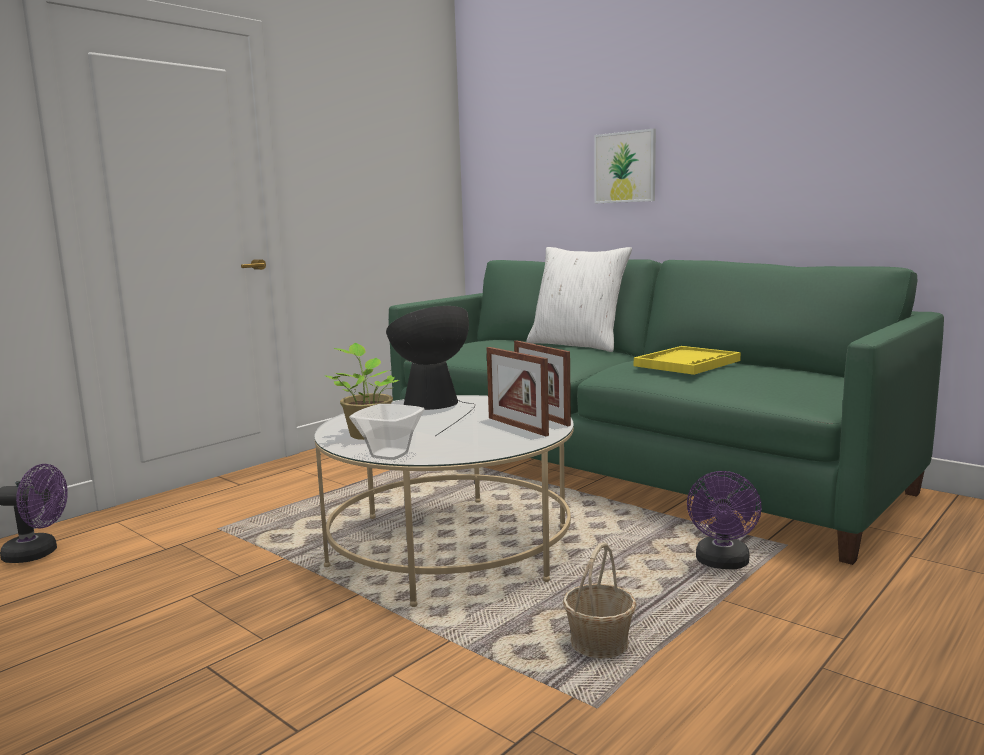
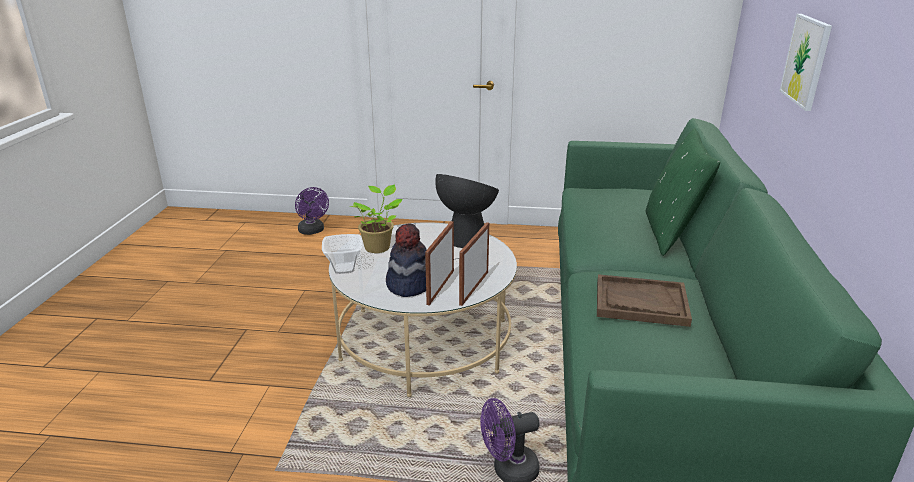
camera: 55 degrees right, 15 degrees up
(487, 436) = (409, 284): none -> hat
(577, 345) = (671, 233): white pillow -> green pillow
(600, 643) = (346, 447): basket -> none
(687, 363) = (640, 303): yellow tray -> brown tray

